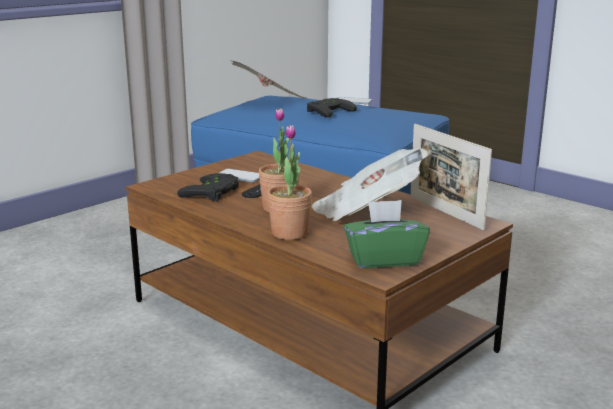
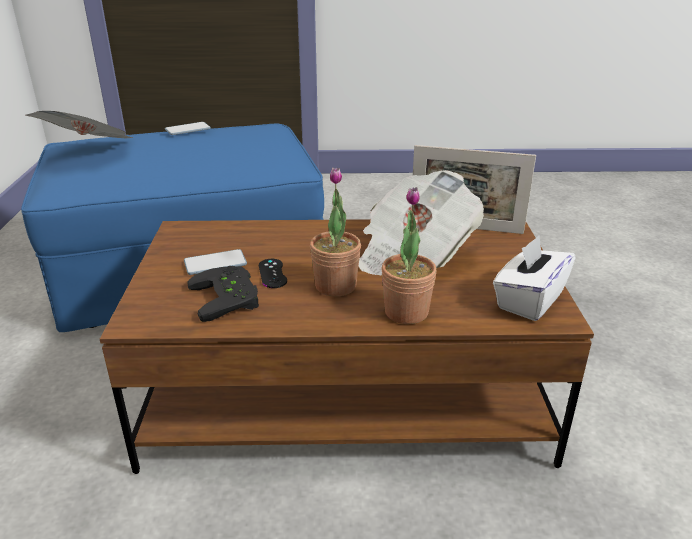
camera: 45 degrees left, 10 degrees up
(328, 111) = (190, 148): black game controller -> none
(384, 259) = (528, 300): green tissue box -> white tissue box

